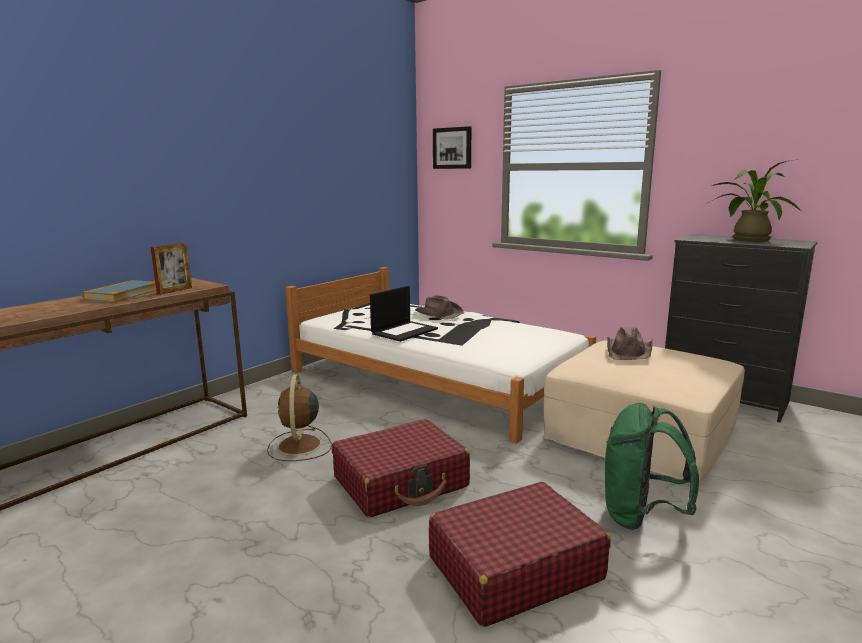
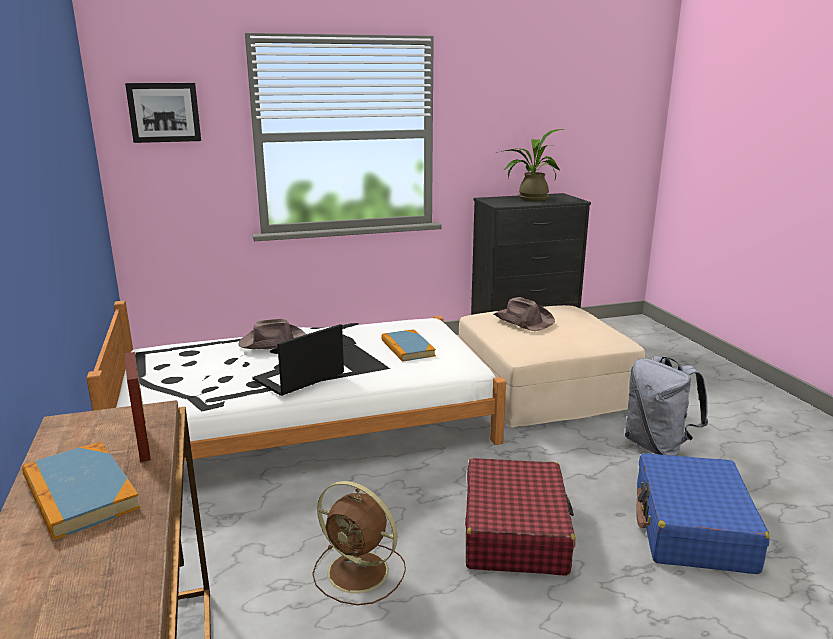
camera: 55 degrees left, 5 degrees up
(404, 331) = (298, 377): laptop -> laptop turned 120 degrees counterclockwise
(504, 341) = (407, 348): none -> book
(514, 568) = (692, 528): red suitcase -> blue suitcase
(641, 516) = (657, 447): green backpack -> grey backpack

